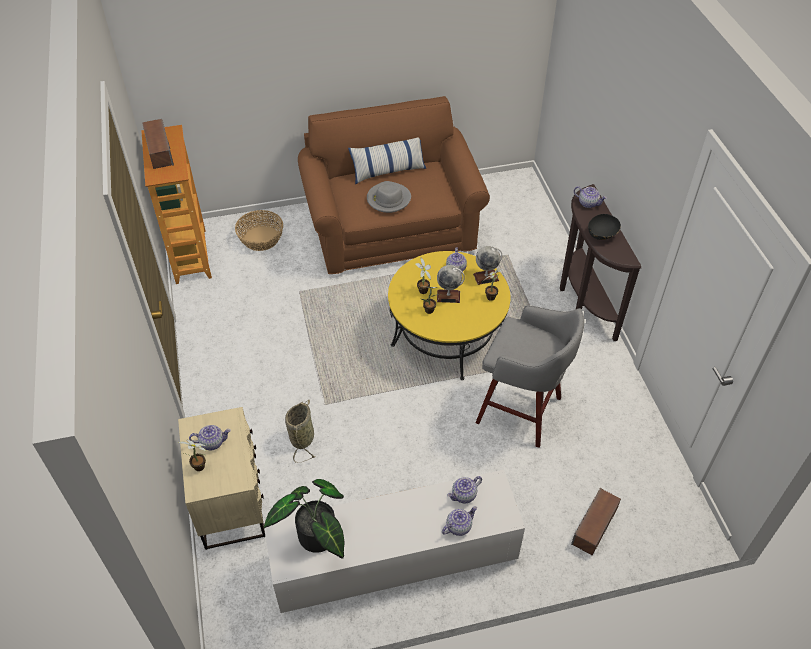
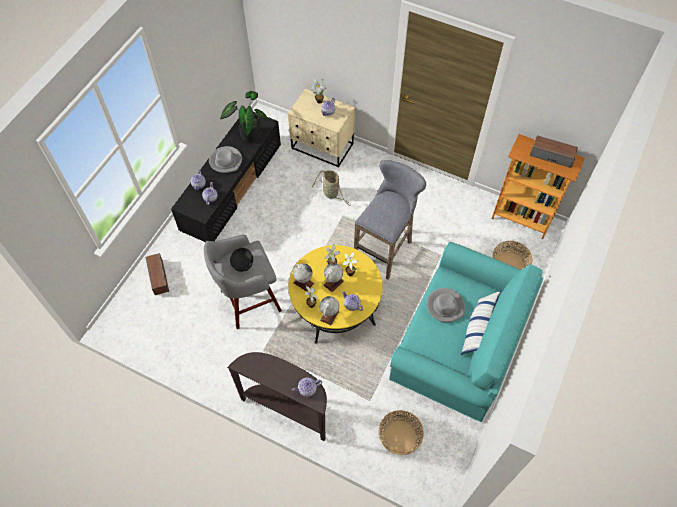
camera: 130 degrees right, 10 degrees up
(335, 339) = (385, 249): none -> grey stool
(391, 527) = (226, 161): none -> grey hat
(392, 228) = (457, 347): brown sofa -> turquoise sofa
(393, 558) = (232, 186): white tv stand -> black tv stand
(475, 319) = (303, 283): none -> globe
(514, 220) = (400, 437): none -> basket
(602, 235) = (272, 369): black bowl -> black bowl (242, 263)

